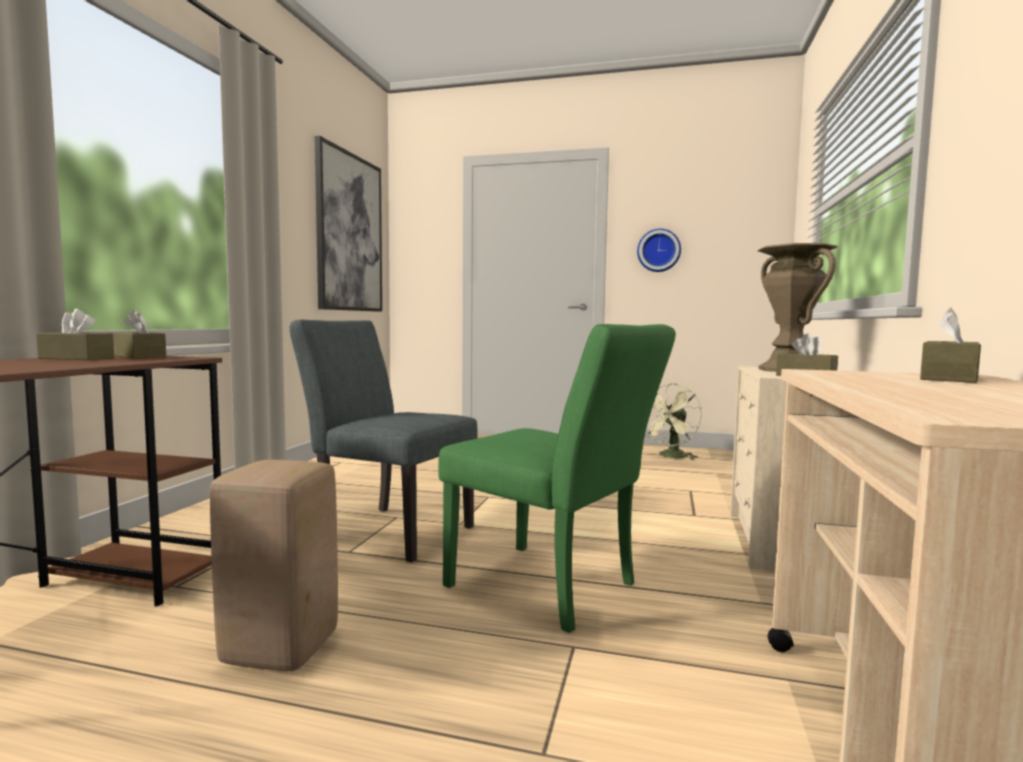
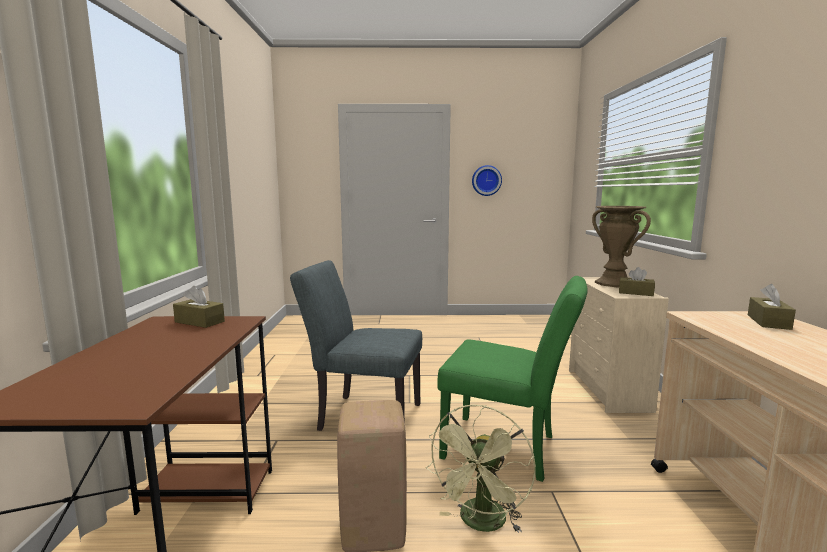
camera: 15 degrees left, 5 degrees up
(76, 358) = (159, 333): brown tissue box -> none
(349, 233) = (257, 169): picture -> none
(671, 457) = (502, 325): green fan -> green fan (481, 524)

